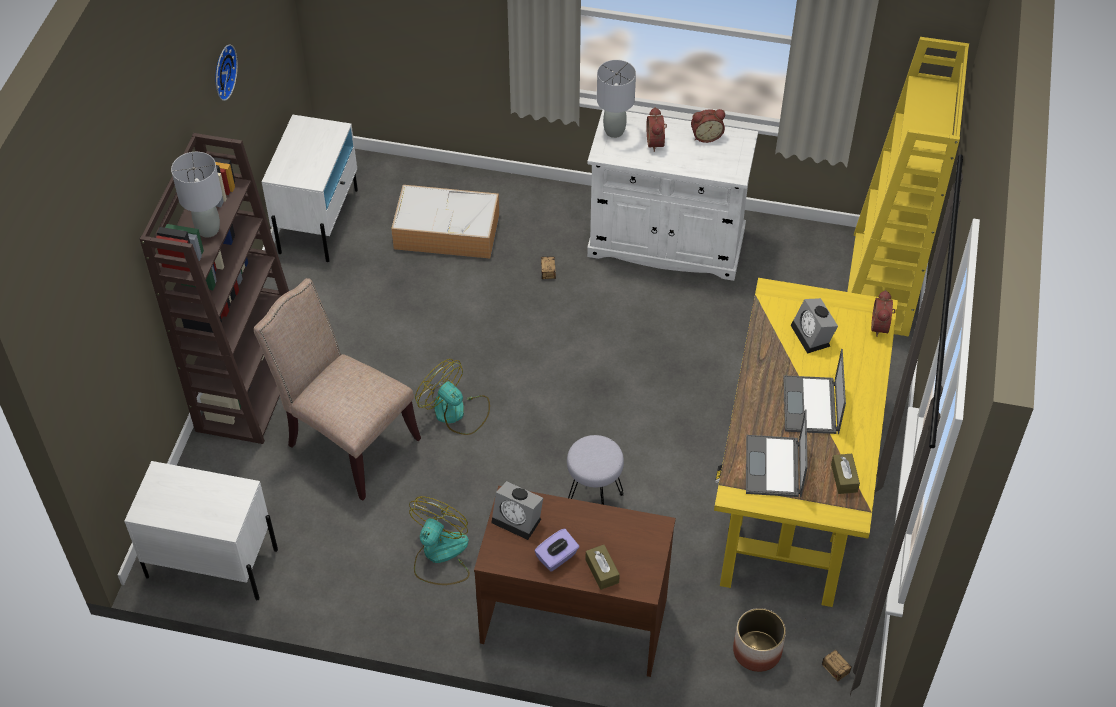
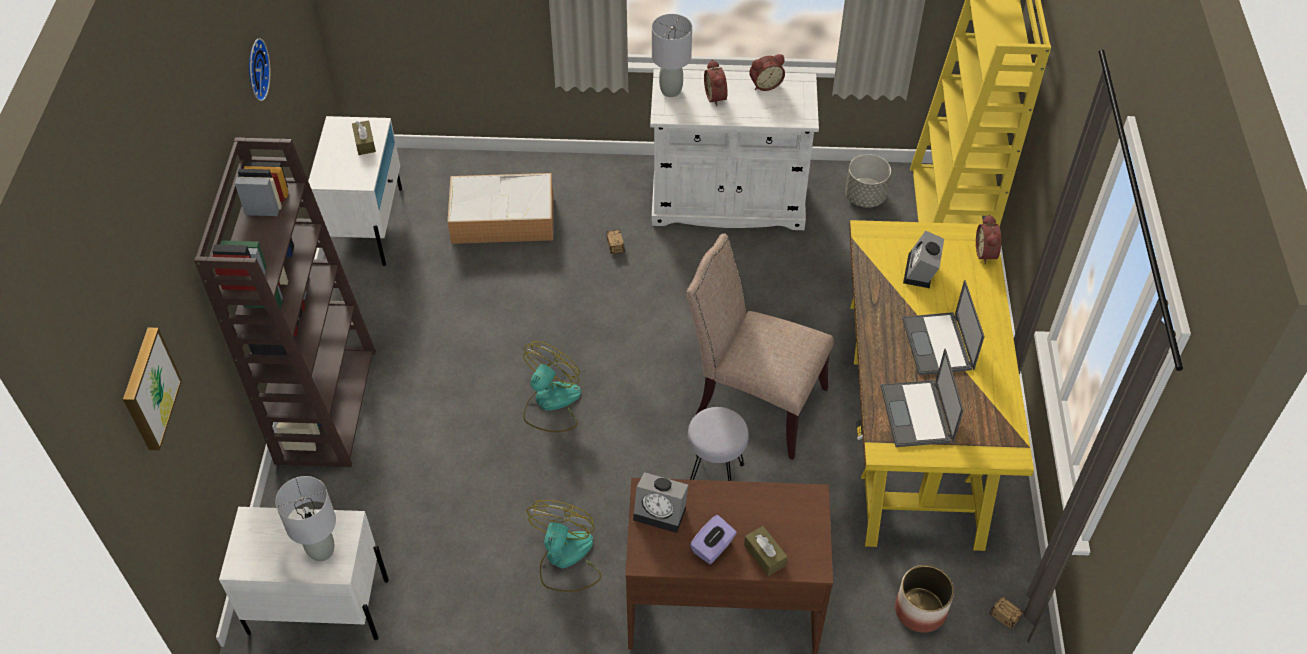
camera: 10 degrees left, 0 degrees up
(83, 344) = (148, 389): none -> picture
(208, 230) = (267, 242): grey table lamp -> grey table lamp (321, 551)
(347, 442) = (441, 451): beige chair -> beige chair (754, 402)
(456, 412) = (551, 403): fan -> fan turned 90 degrees clockwise
(801, 255) = (865, 196): none -> grey planter
(813, 336) = (921, 272): alarm clock -> alarm clock turned 45 degrees clockwise
(844, 478) = (992, 415): brown tissue box -> brown tissue box (364, 142)

